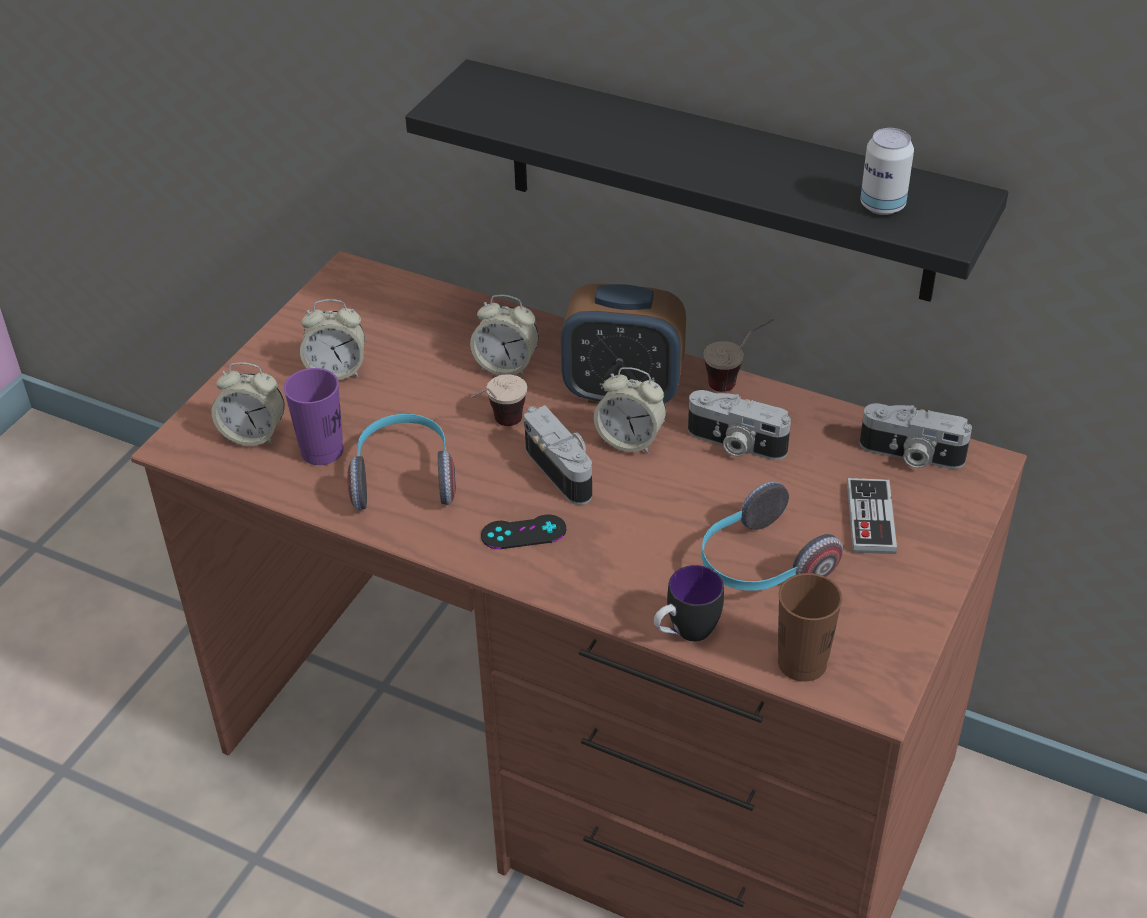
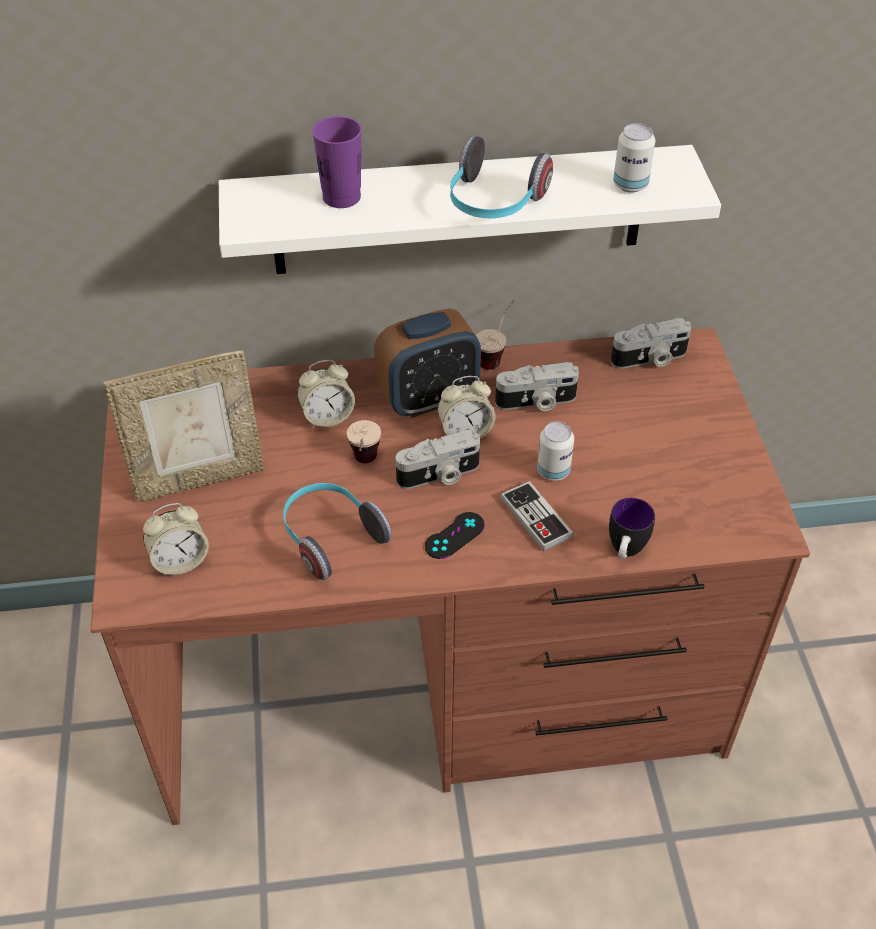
camera: 35 degrees left, 5 degrees up
(322, 451) = (248, 547): purple cup -> purple cup (341, 197)
(336, 370) = (199, 478): alarm clock -> picture frame
(563, 470) = (439, 475): camera -> camera turned 135 degrees clockwise
(686, 519) = (553, 471): none -> can
(717, 182) = (458, 210): black shelf -> white shelf
(760, 565) = (628, 480): headphones -> headphones (493, 203)
(802, 663) = (711, 533): brown cup -> none
(870, 518) = (664, 414): game controller -> game controller (536, 518)

